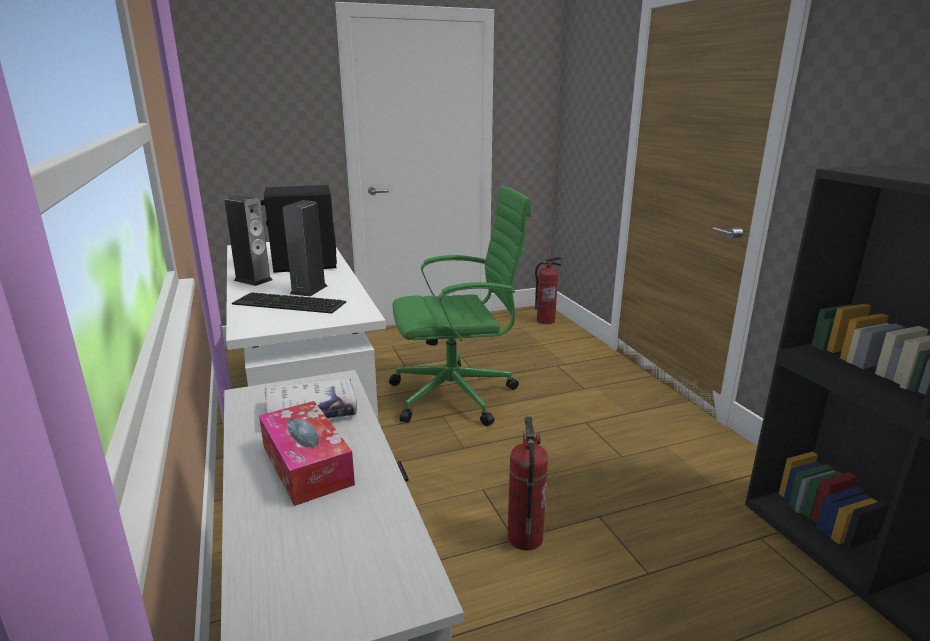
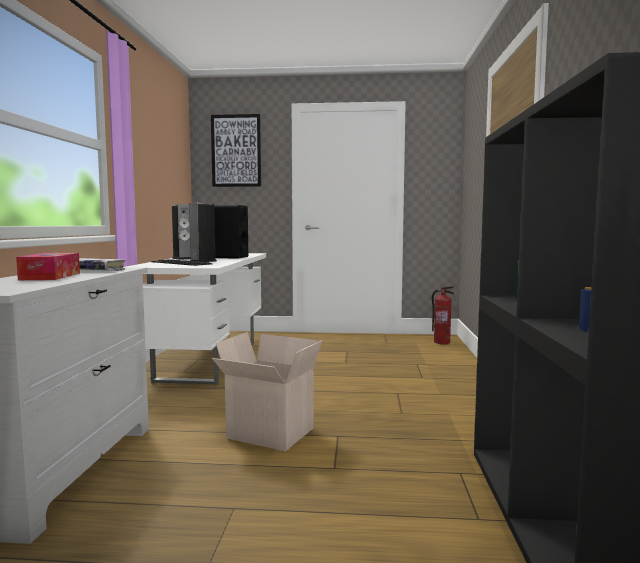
camera: 25 degrees right, 15 degrees down
(253, 76) = (236, 151): none -> picture
(457, 395) = (317, 367): green office chair -> none
(524, 538) = (268, 434): fire extinguisher -> cardboard box

